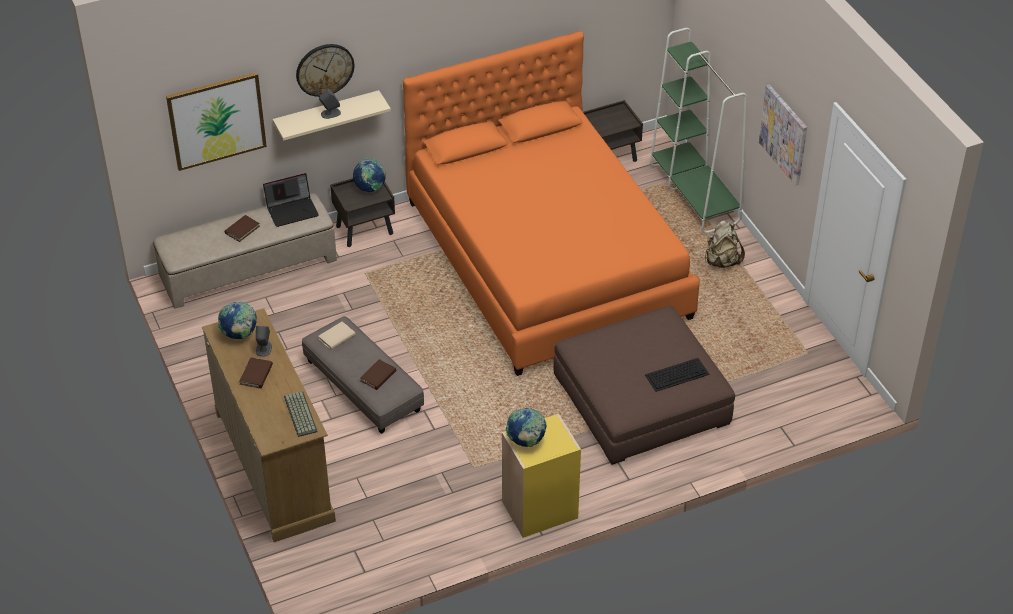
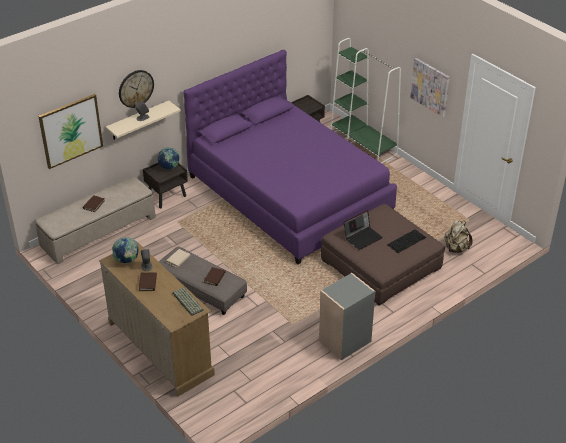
camera: 15 degrees left, 5 degrees down
(292, 210) = (123, 188): laptop -> laptop (362, 237)
(526, 441) = (338, 293): globe -> none
(539, 510) = (345, 342): yellow bookcase -> grey bookcase
(547, 259) = (289, 194): orange bed -> purple bed
(722, 261) = (395, 178): beige backpack -> beige backpack (456, 248)

